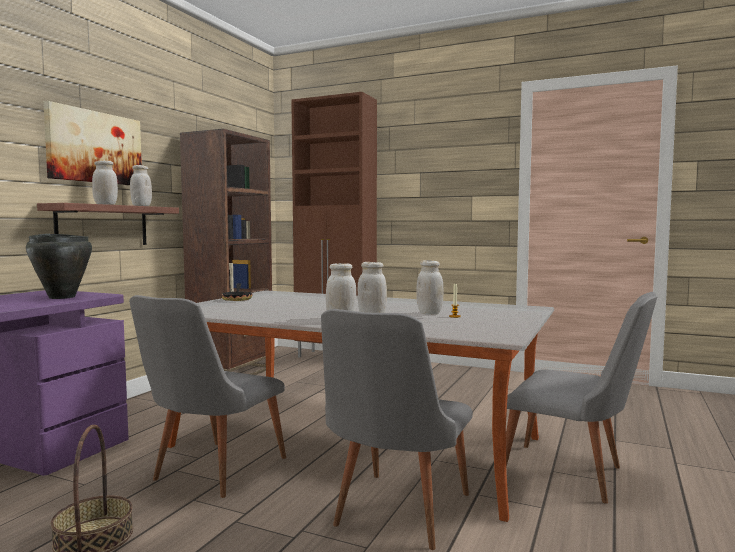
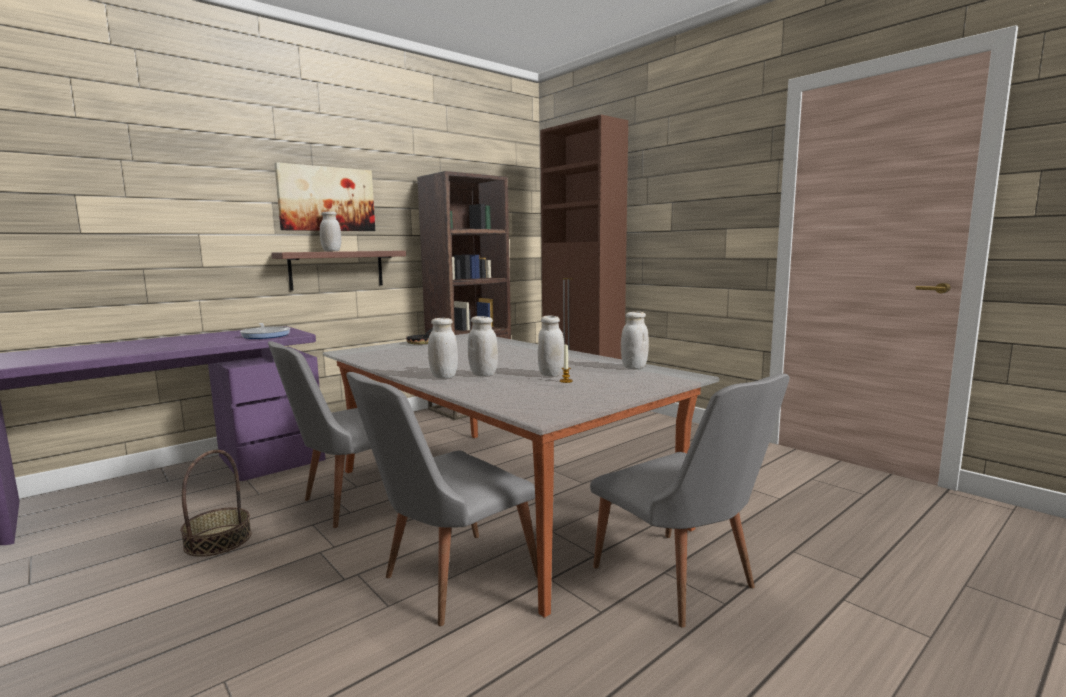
camera: 25 degrees right, 5 degrees up
(62, 297) = (266, 335): black cooking pot -> frying pan
(141, 206) = (370, 250): white jar -> white jar (634, 367)

